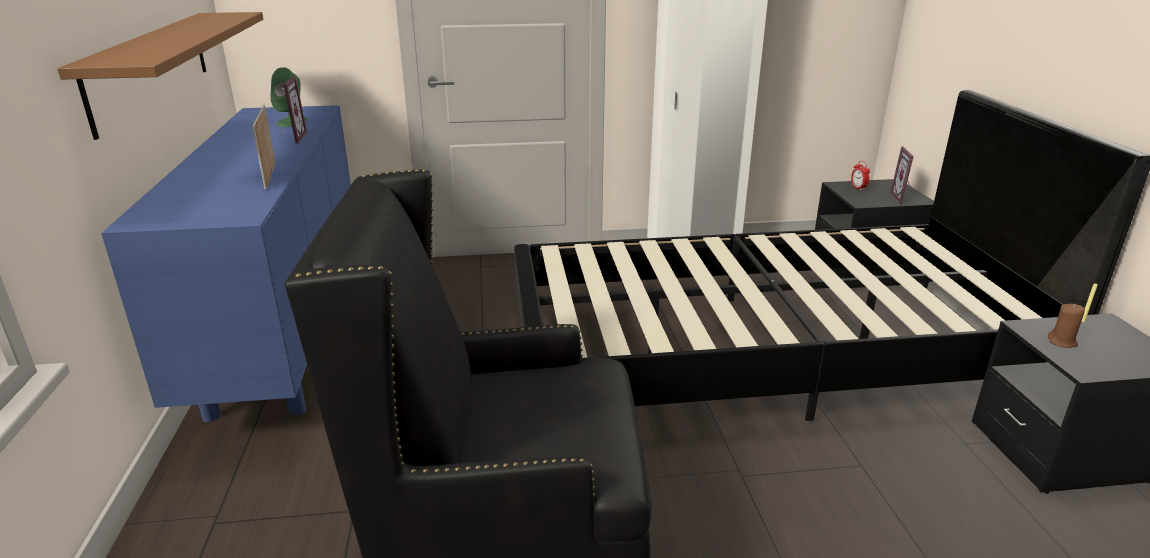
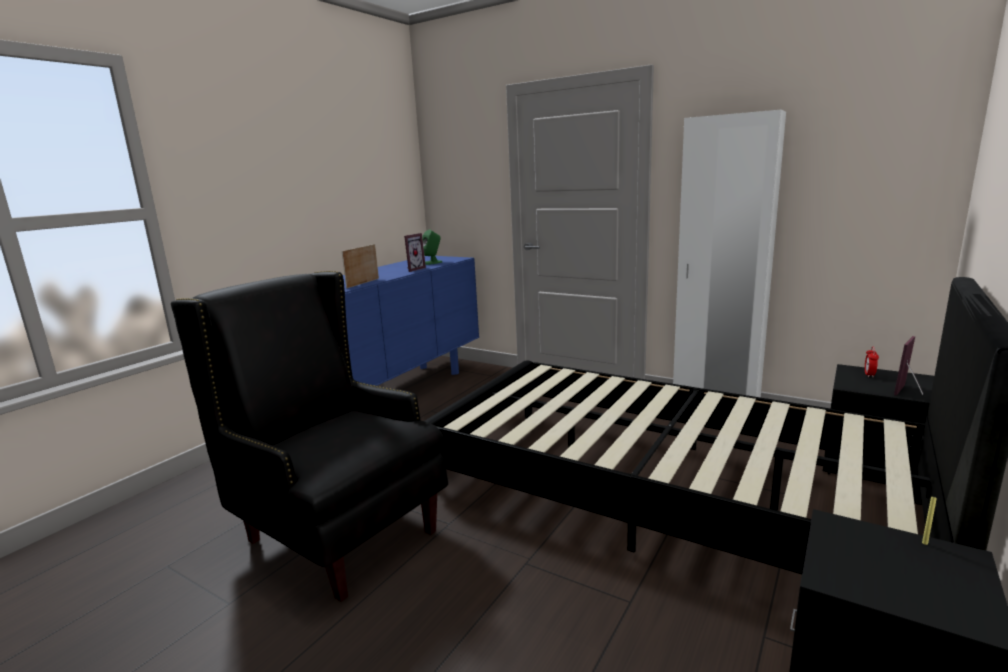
camera: 40 degrees right, 10 degrees down
(150, 67) = (339, 221): brown shelf -> none
(1062, 342) = (852, 548): brown candle -> none

